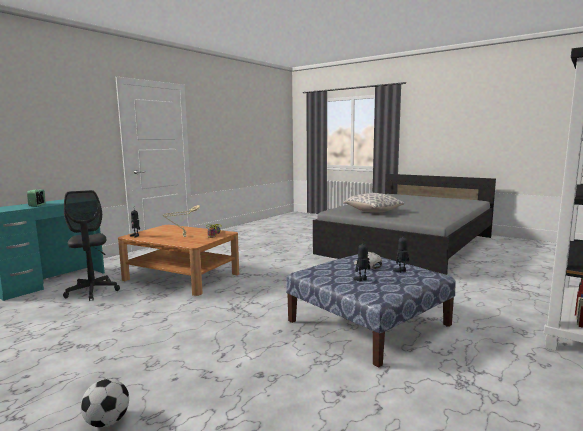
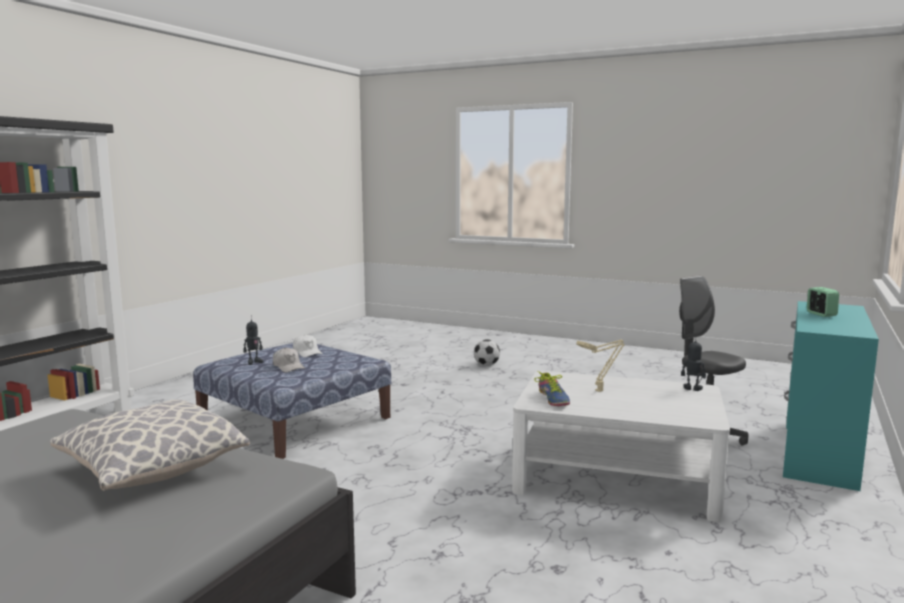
camera: 170 degrees right, 0 degrees up
(181, 277) = (616, 477): brown coffee table -> white coffee table
(362, 280) = (307, 352): toy robot -> white cap

